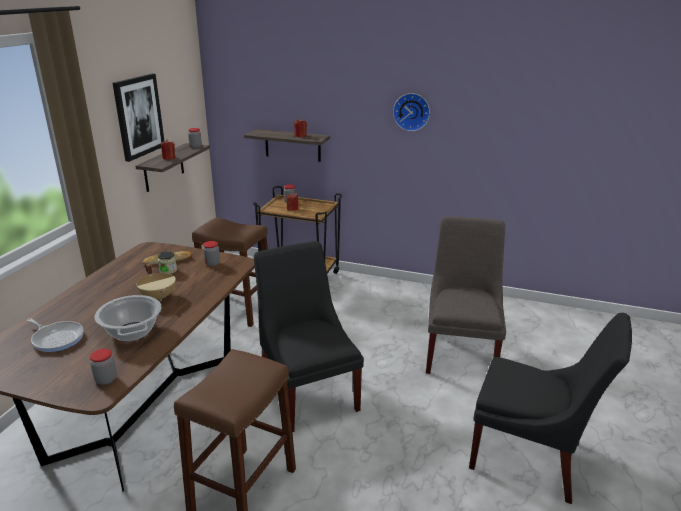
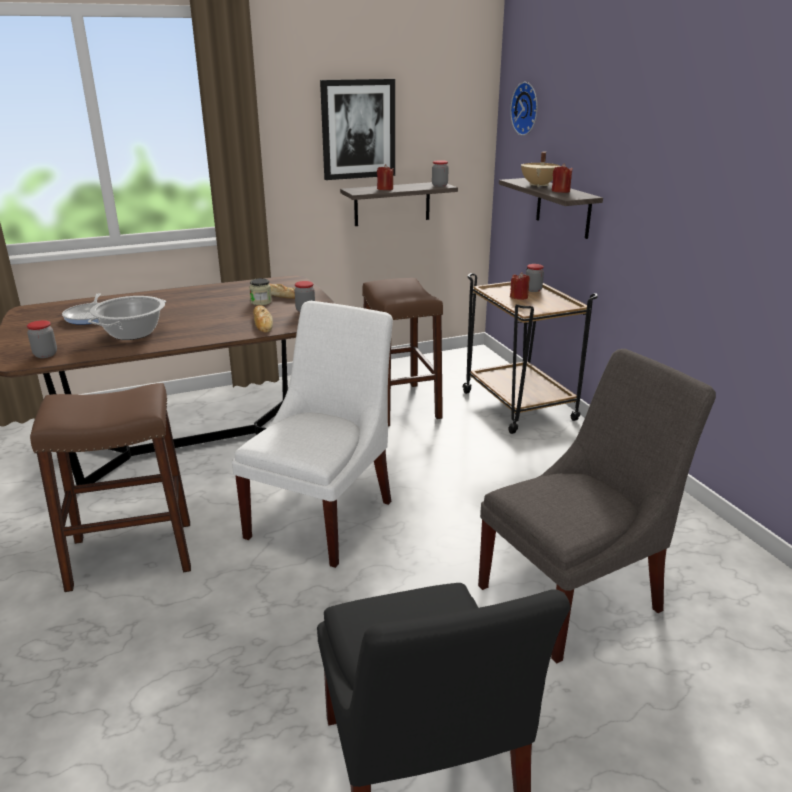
camera: 50 degrees right, 0 degrees up
(159, 297) = (206, 318): beige cooking pot -> beige cooking pot (539, 185)
(205, 282) = (262, 322): none -> bread
(308, 391) = (324, 515): black chair -> white chair
(411, 111) = (709, 167): wall clock -> wall clock (527, 108)

